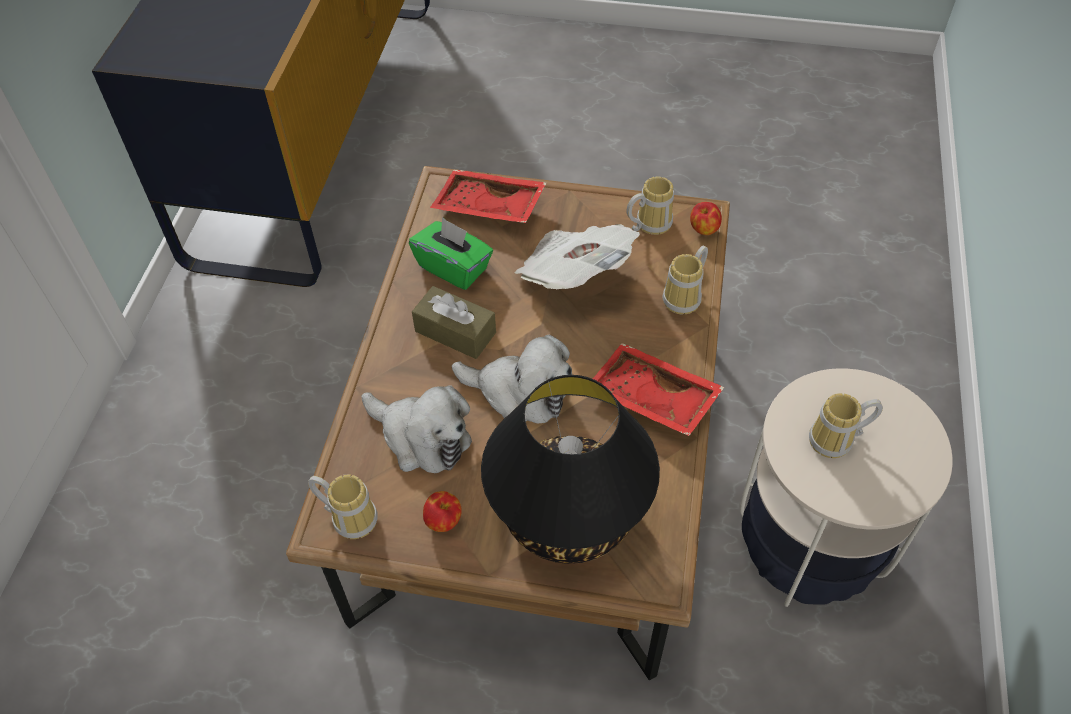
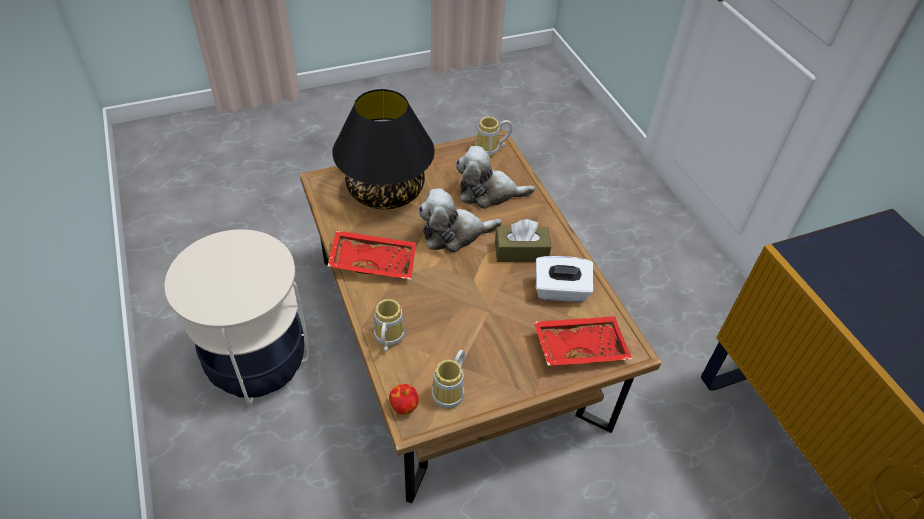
camera: 145 degrees right, 5 degrees down
(444, 521) = (445, 165): apple -> none
(454, 267) = (560, 291): green tissue box -> white tissue box
(574, 274) = (477, 323): newspaper -> none
(837, 442) = (243, 269): mug -> none

